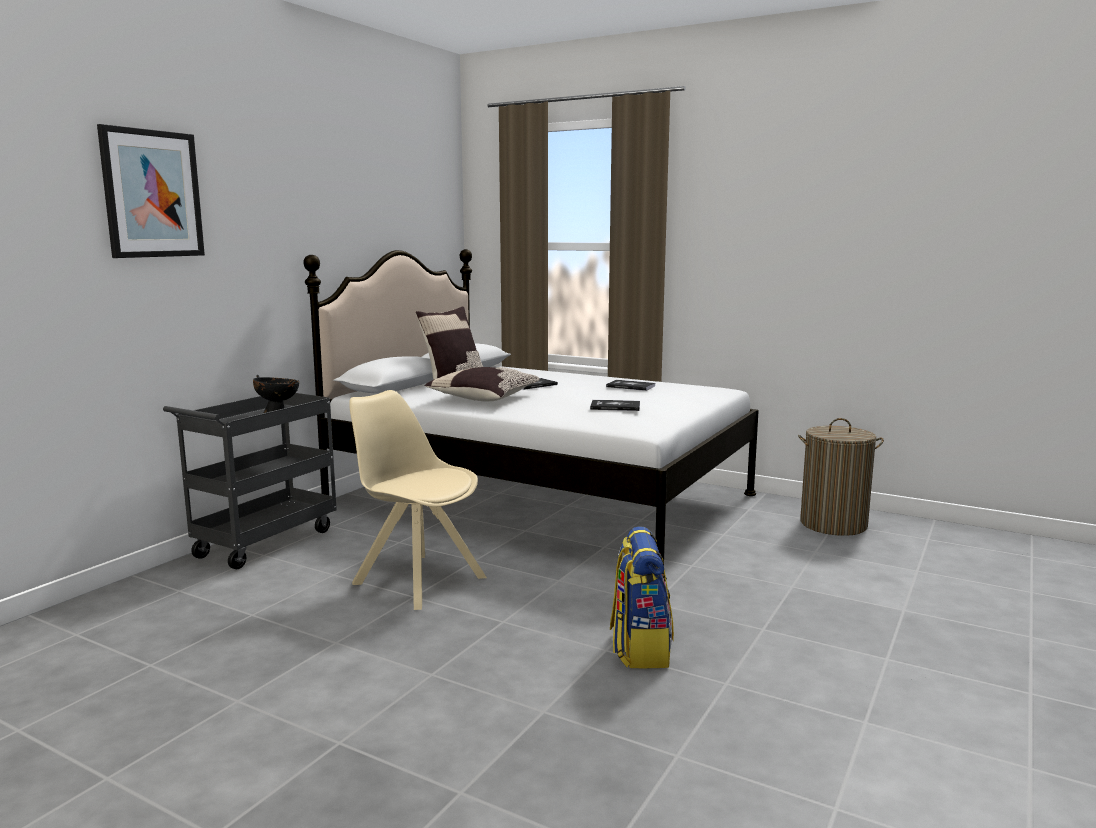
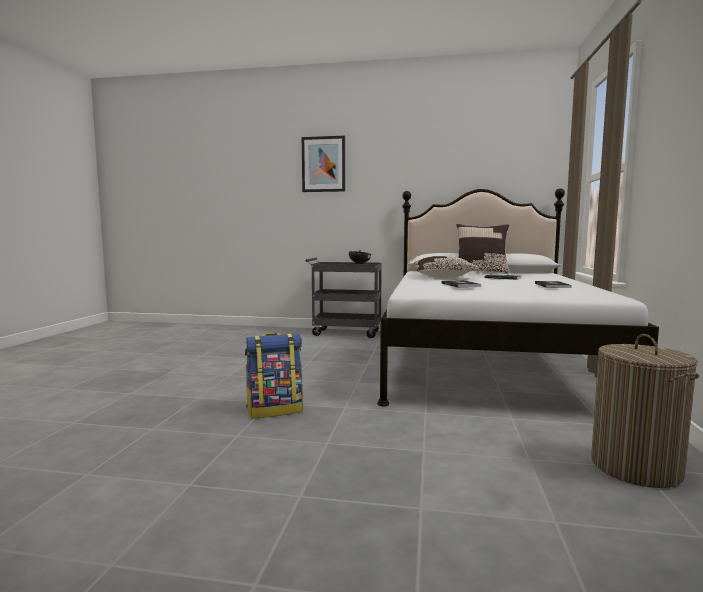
camera: 70 degrees right, 5 degrees down
(417, 579) = (330, 358): beige chair -> none

